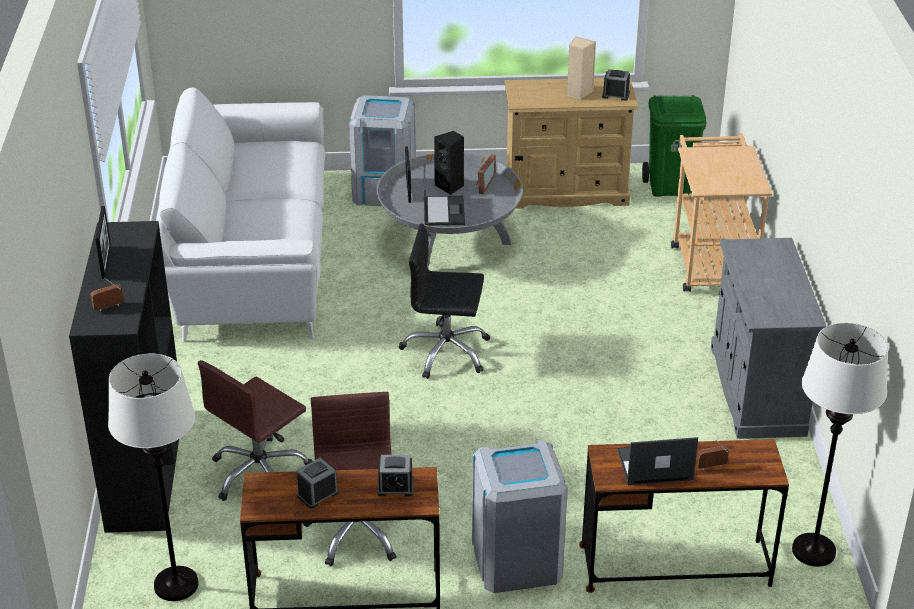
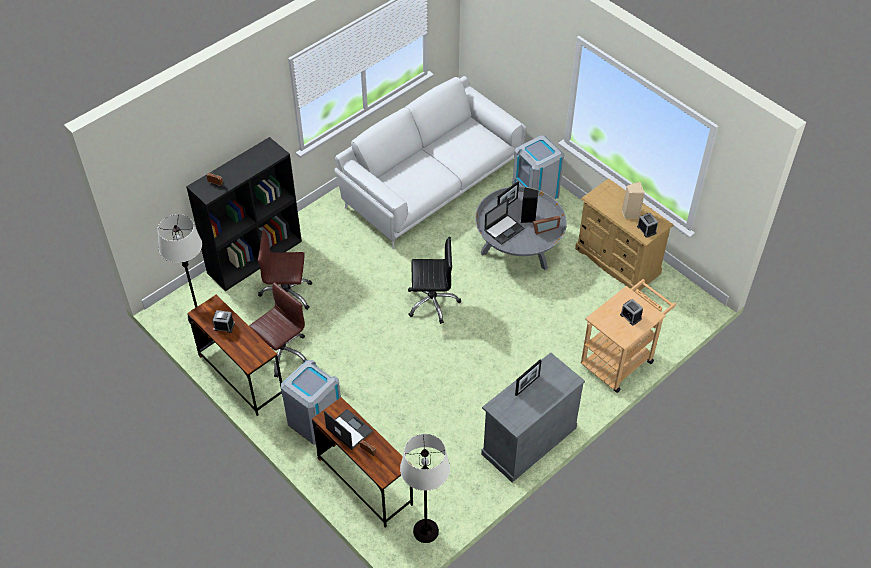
camera: 50 degrees right, 15 degrees up
(106, 262) = (244, 160): picture frame -> picture frame (527, 385)
(395, 487) = (251, 348): alarm clock -> alarm clock (630, 316)
(446, 352) = (432, 302): black office chair -> black office chair turned 120 degrees clockwise
(670, 187) = (673, 301): green trash can -> none

